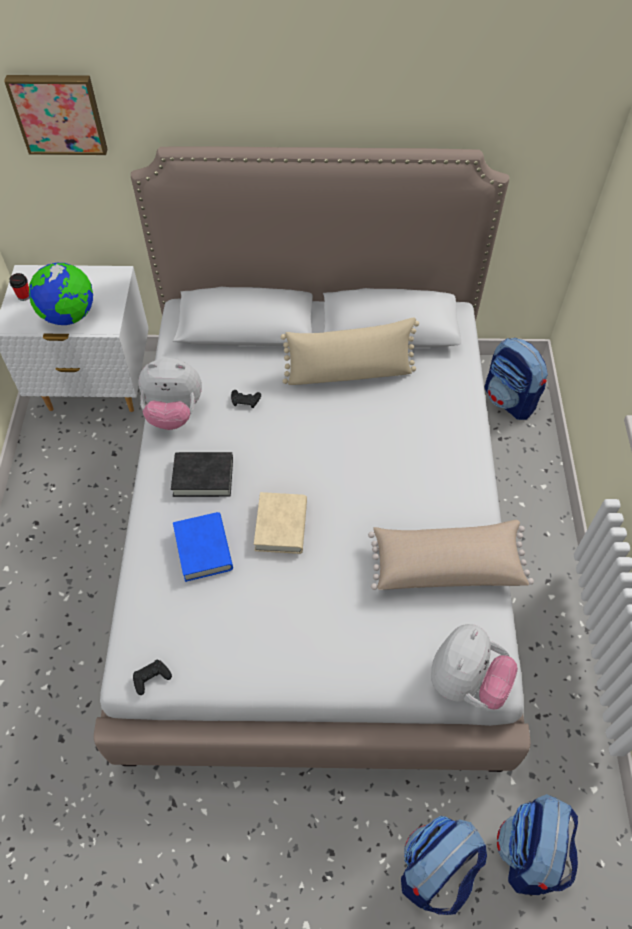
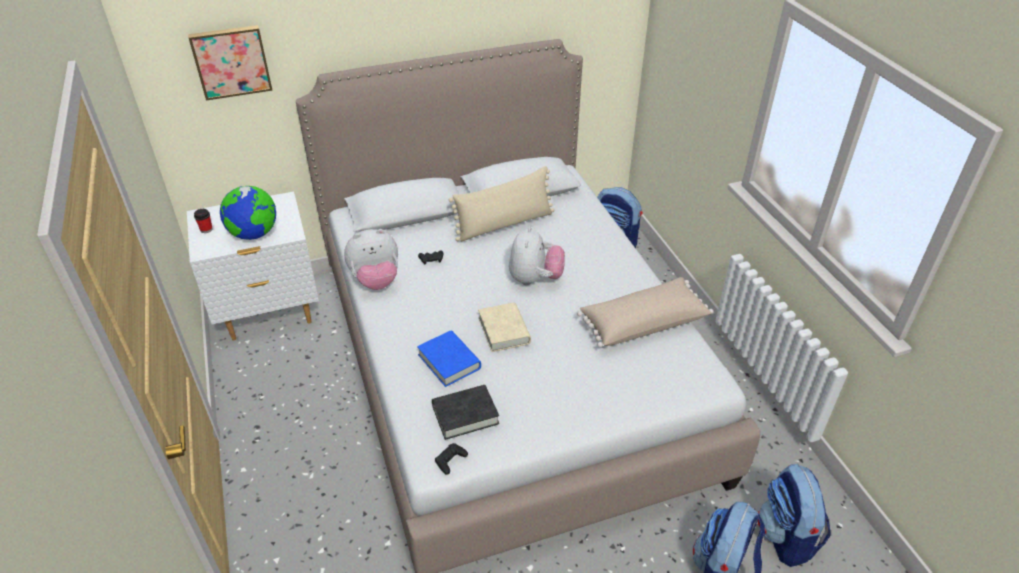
camera: 20 degrees left, 15 degrees down
(203, 477) = (423, 316): black book -> black book (465, 415)
(466, 681) = (697, 390): plush toy -> plush toy (535, 279)

